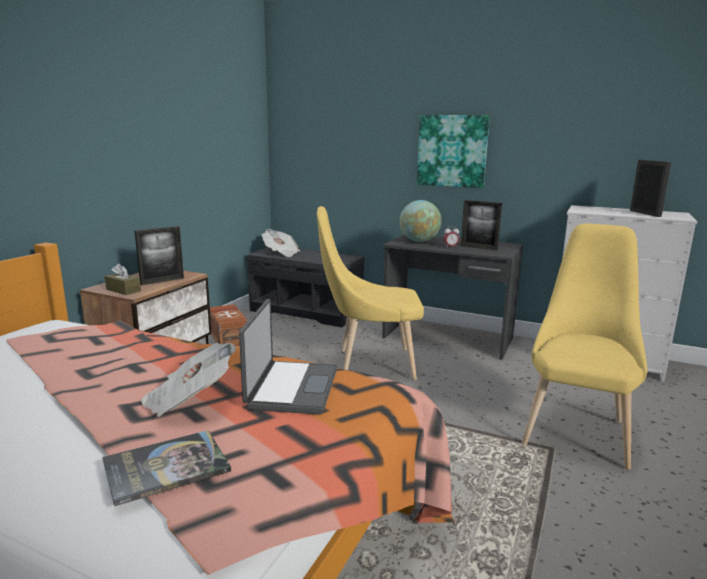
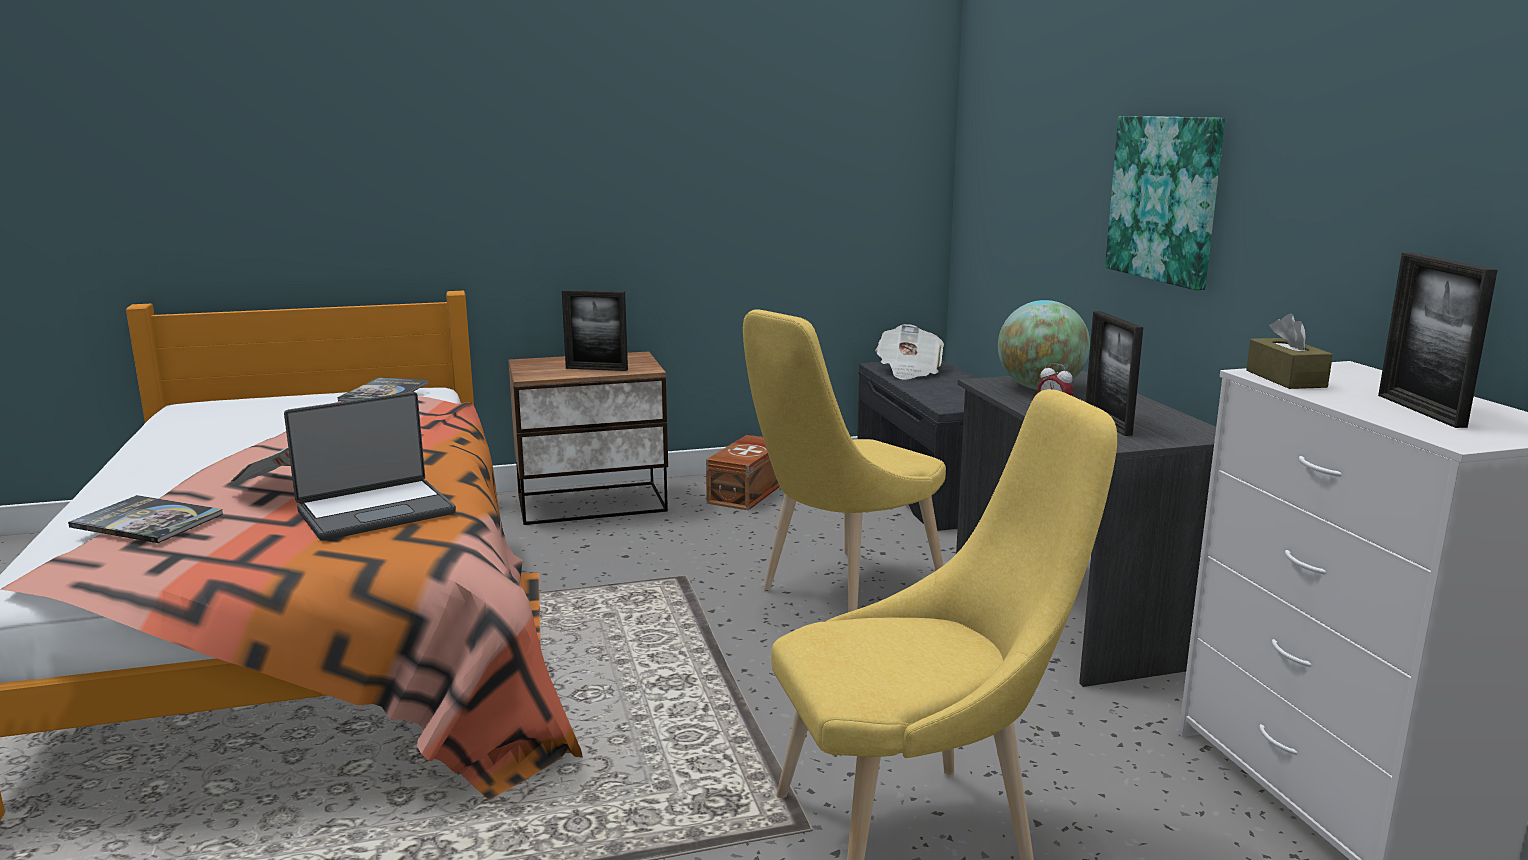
camera: 50 degrees right, 0 degrees up
(37, 332) = (384, 392): none -> book
(123, 290) = (535, 369): brown tissue box -> brown tissue box (1285, 379)
(369, 364) = (843, 594): yellow chair -> yellow chair turned 90 degrees counterclockwise
(645, 213) = (1420, 410): picture frame -> picture frame turned 135 degrees clockwise

